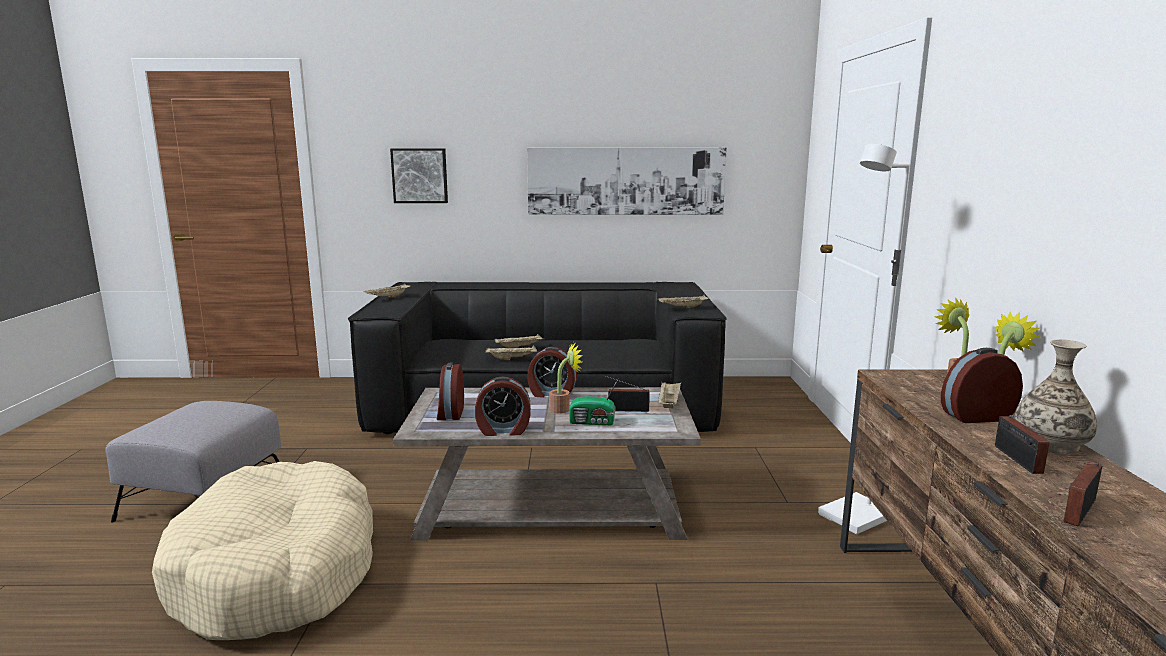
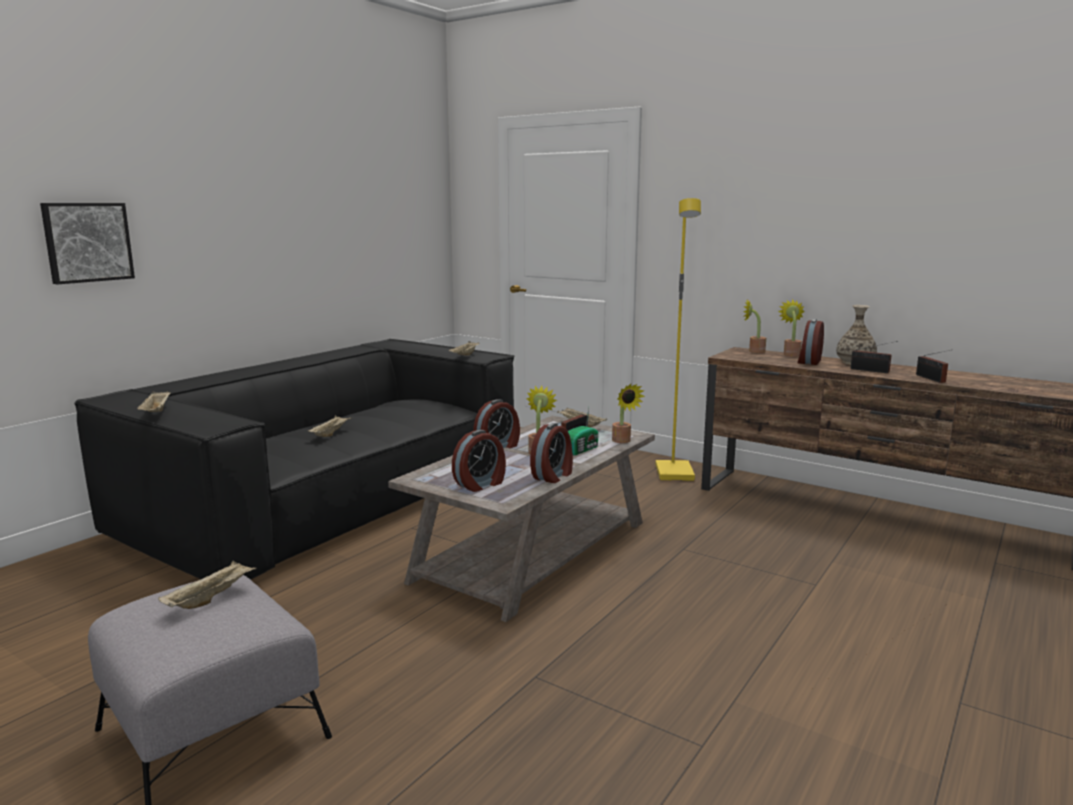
camera: 55 degrees left, 0 degrees up
(277, 572) = (476, 704): beige dog bed -> none
(450, 413) = (480, 484): alarm clock -> alarm clock turned 75 degrees counterclockwise
(512, 359) = (355, 443): beige tray -> beige tray (210, 598)
(626, 181) = (322, 239): picture -> none
(648, 431) = (623, 441): none -> potted plant
(856, 517) = (675, 473): white floor lamp -> yellow floor lamp

